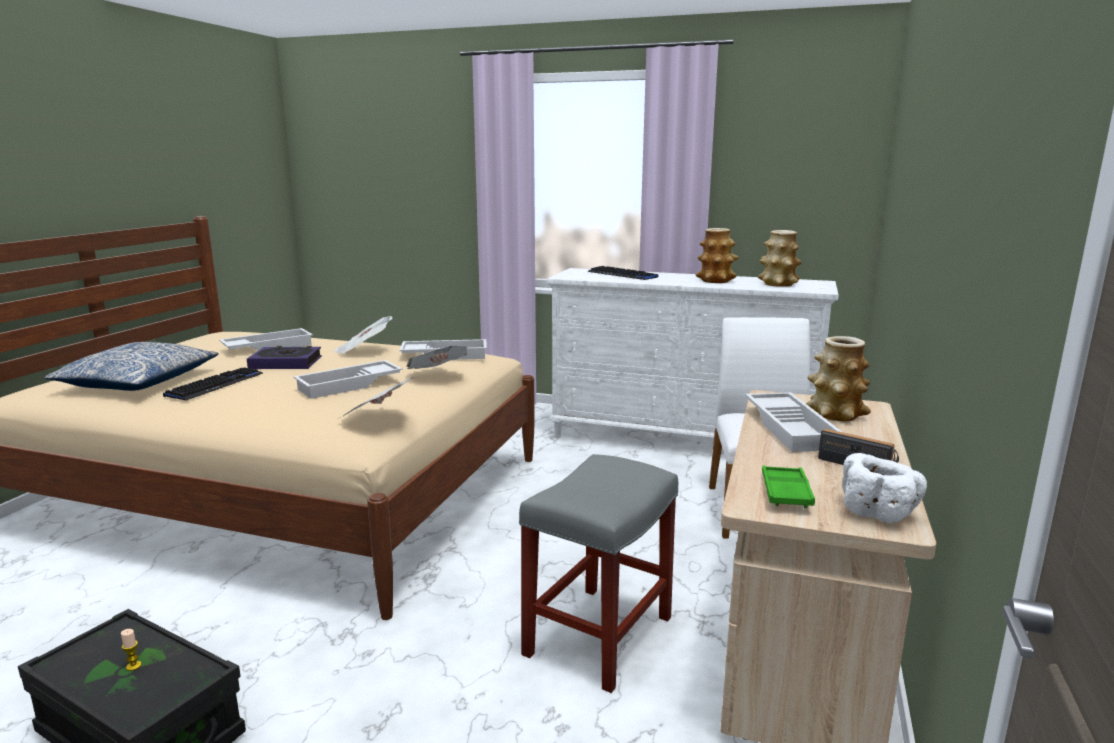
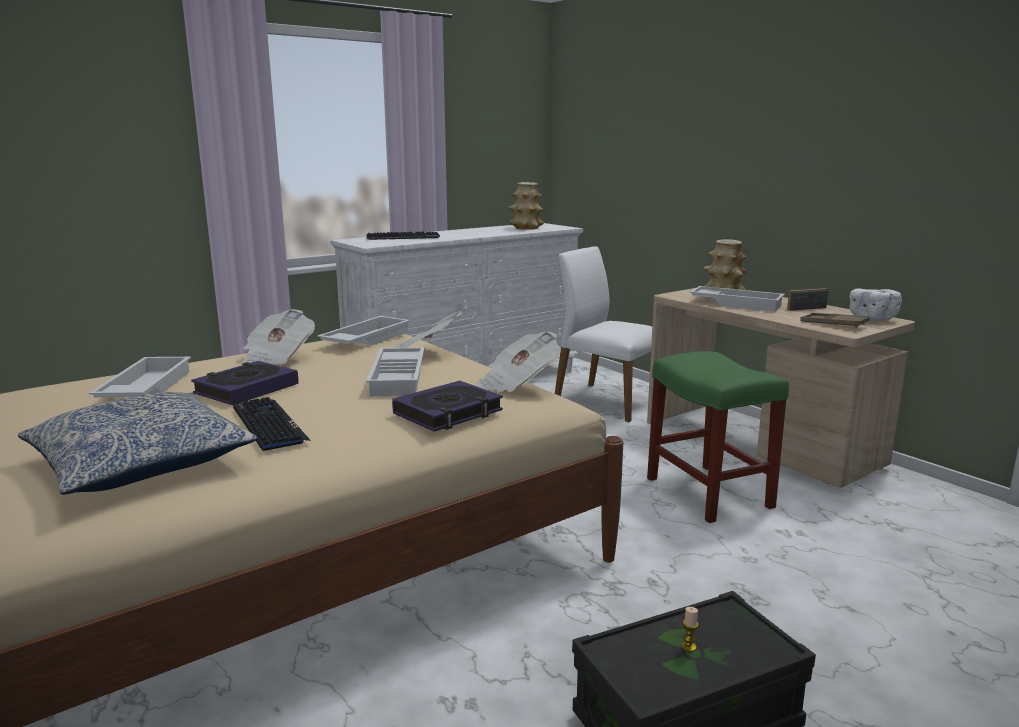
camera: 55 degrees left, 0 degrees up
(277, 416) = (448, 413): none -> book
(599, 634) = (707, 492): grey stool -> green stool
(716, 281) = (483, 231): vase -> none
(785, 492) = (833, 324): green tray -> brown tray

